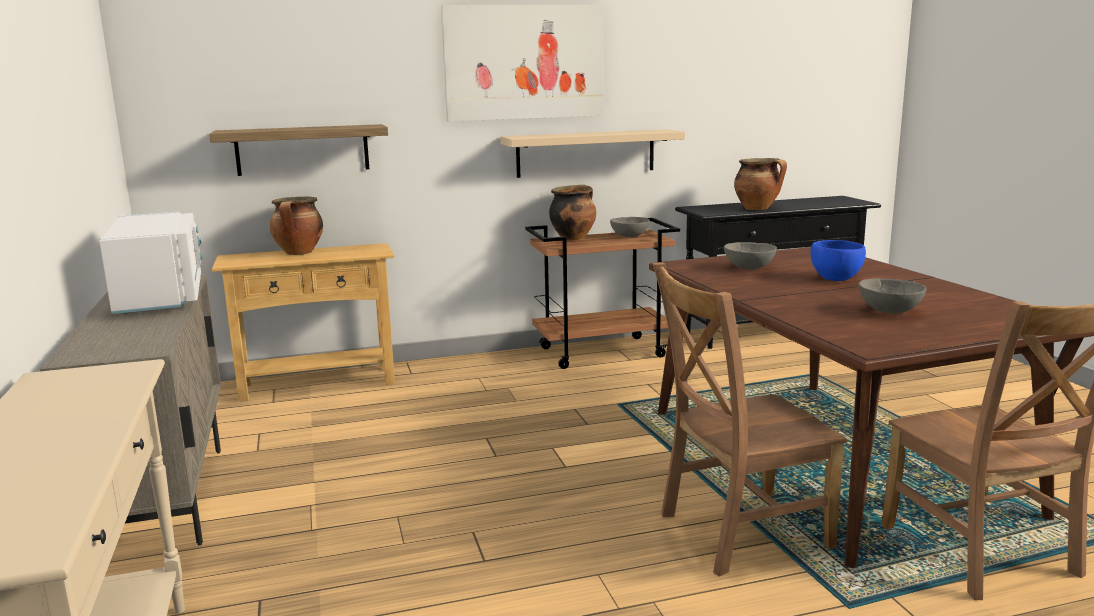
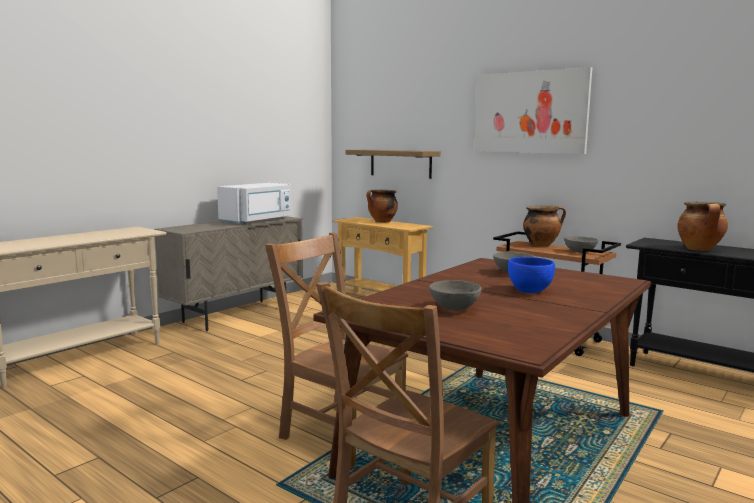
camera: 55 degrees right, 5 degrees down
(586, 153) = (571, 182): beige shelf -> none

